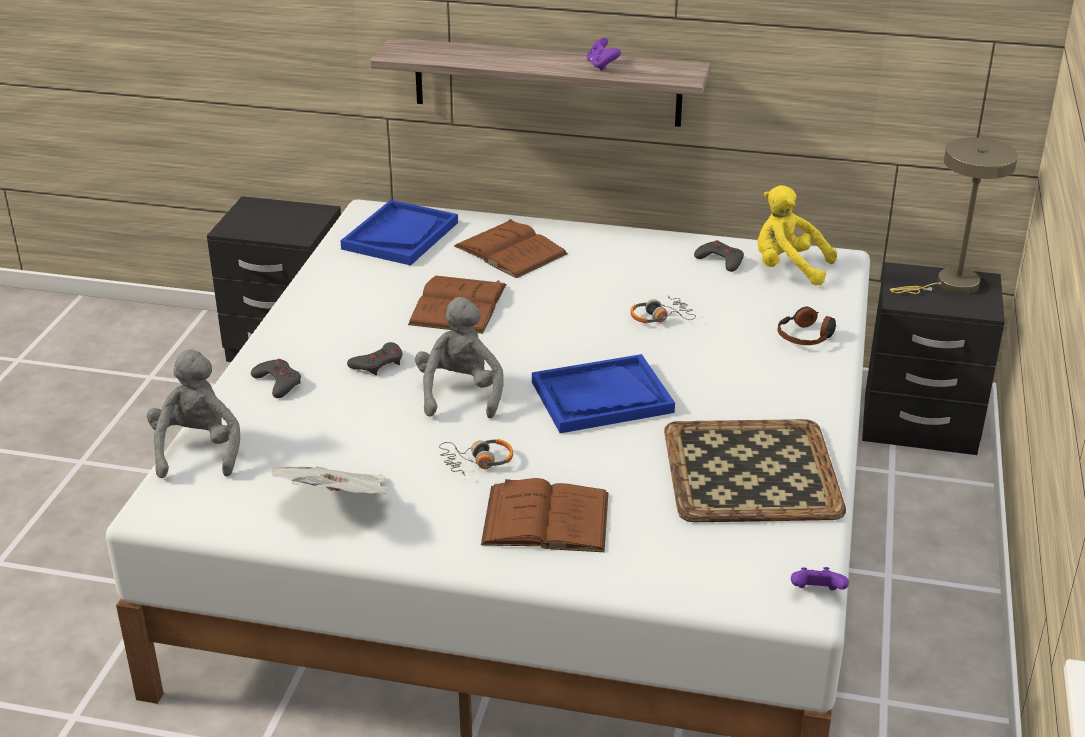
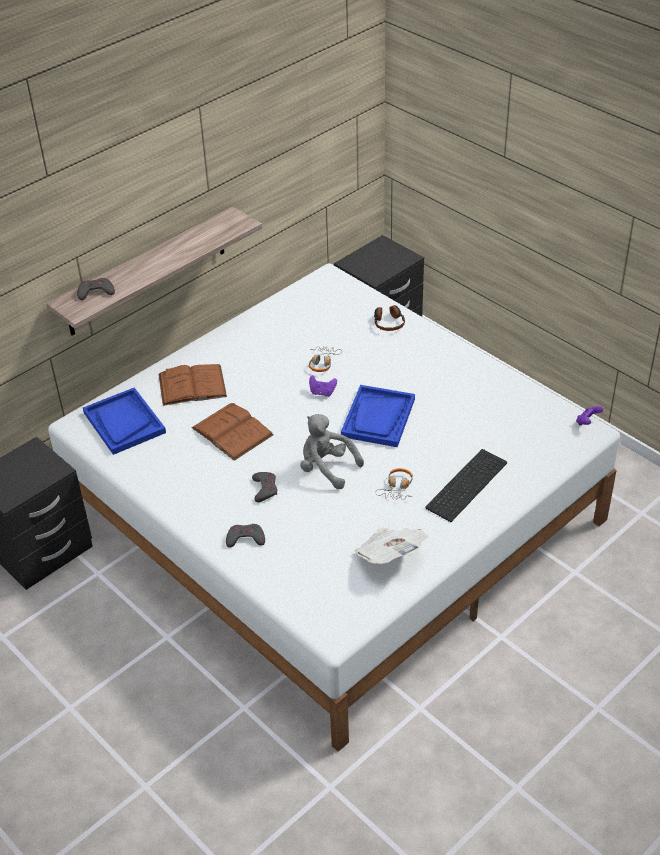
camera: 55 degrees left, 10 degrees up
(198, 450) = (288, 598): grey plush toy -> none
(546, 518) = (465, 483): brown book -> keyboard
(601, 66) = (193, 243): purple game controller -> purple game controller (322, 392)
(720, 260) = (287, 314): grey game controller -> grey game controller (95, 292)
(749, 470) = (483, 398): tray -> none
(788, 268) = (320, 296): yellow plush toy -> none
(950, 285) = (377, 255): beige table lamp -> none

